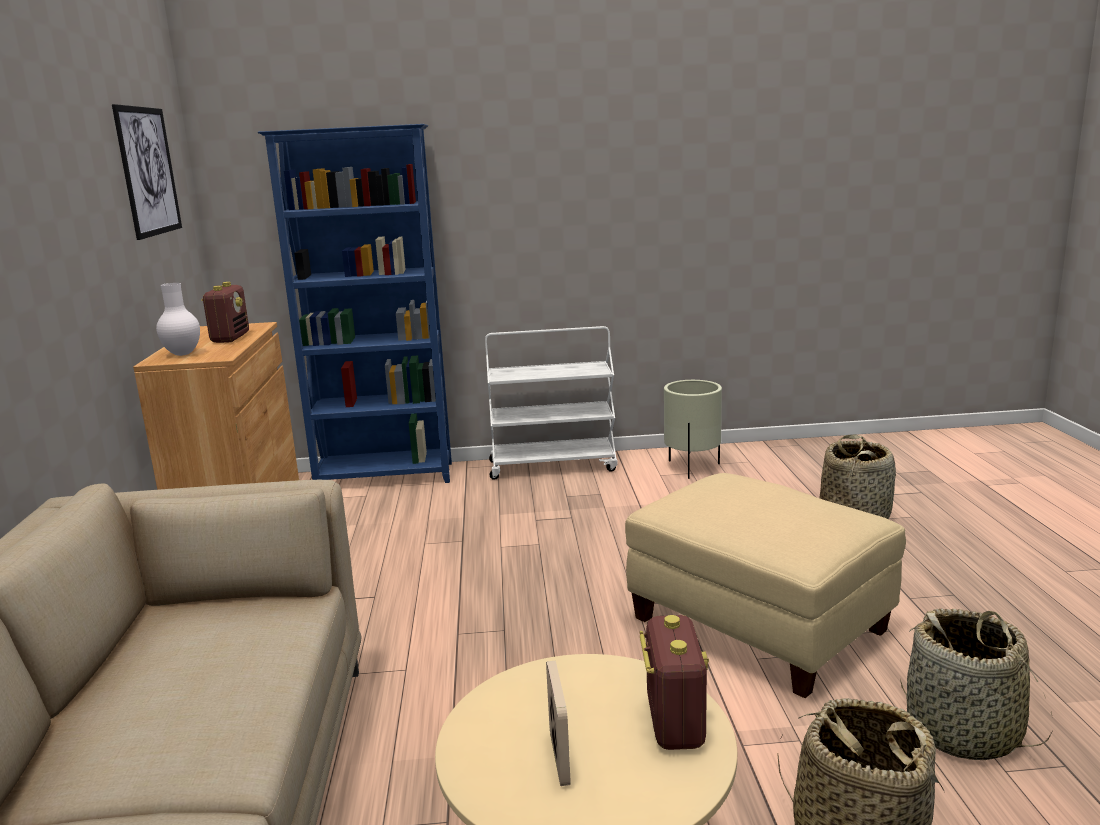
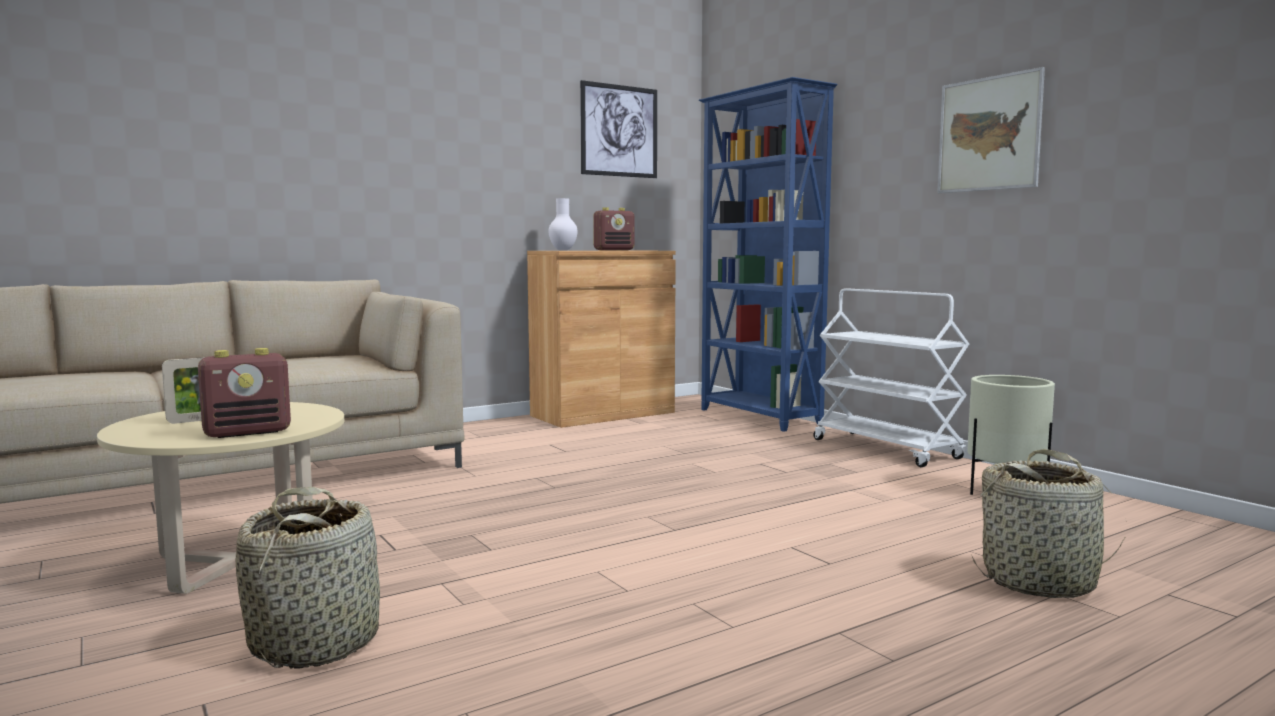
camera: 60 degrees right, 10 degrees down
(604, 188) = (989, 134): none -> picture
(760, 627) = (661, 565): beige ottoman -> none
(963, 732) = (533, 683): basket -> none

